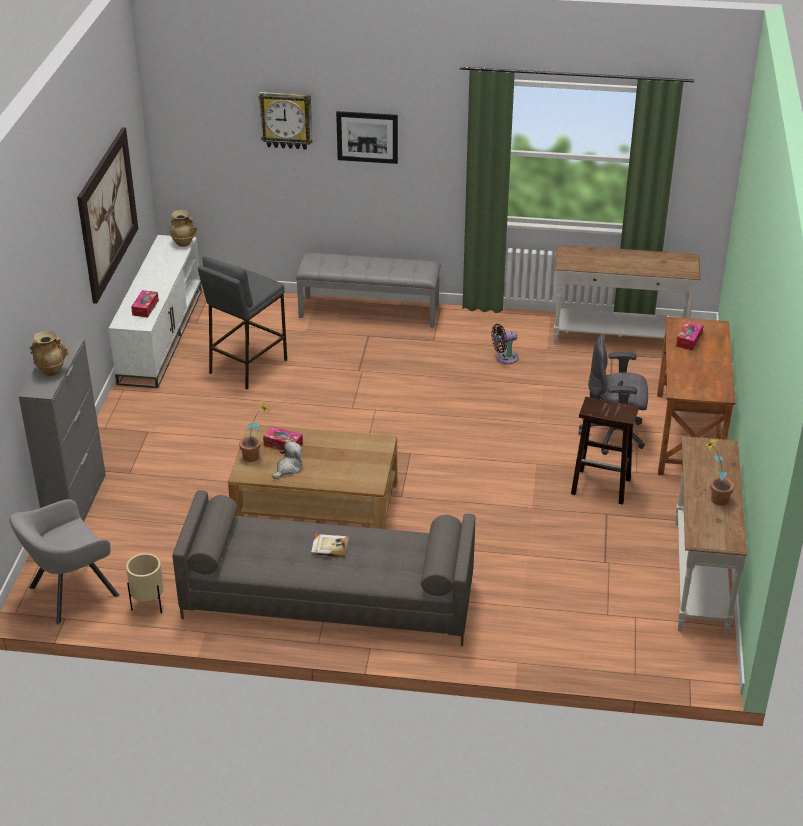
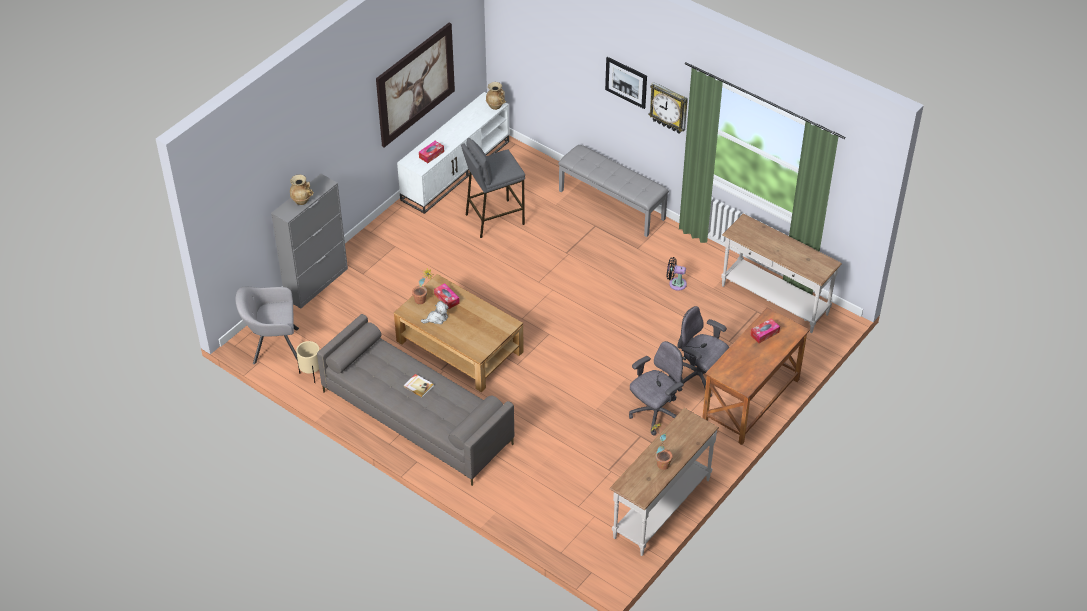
camera: 30 degrees right, 10 degrees up
(286, 120) = (574, 49): wall clock -> wall clock (669, 108)
(602, 486) = (655, 414): brown stool -> grey office chair

